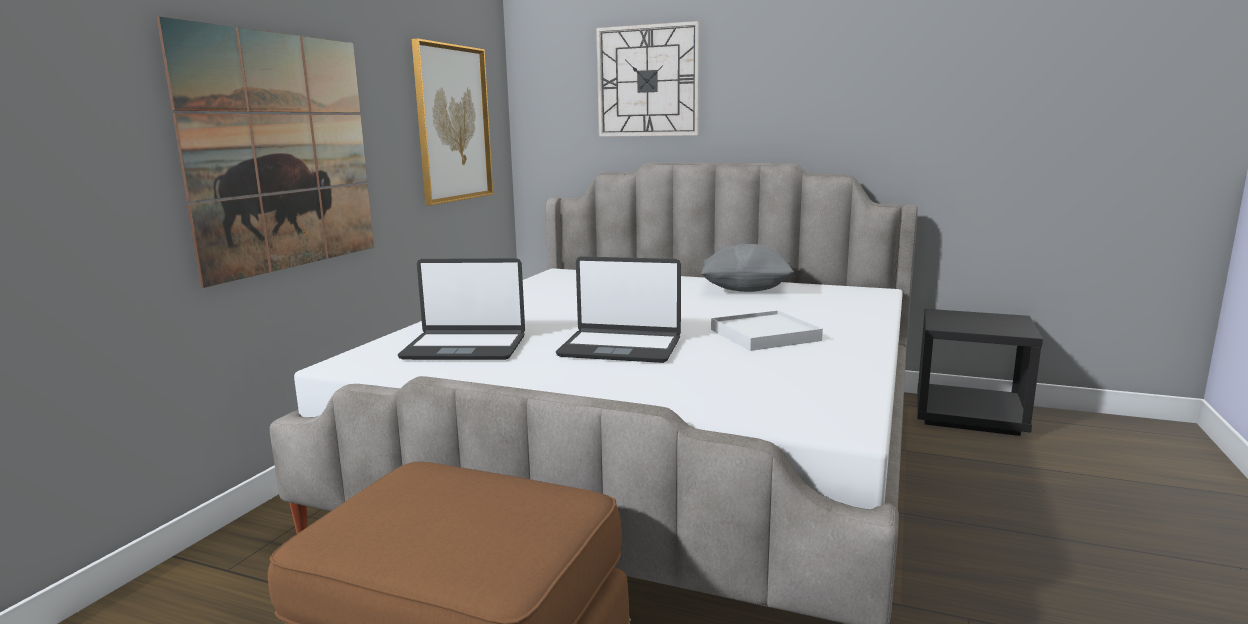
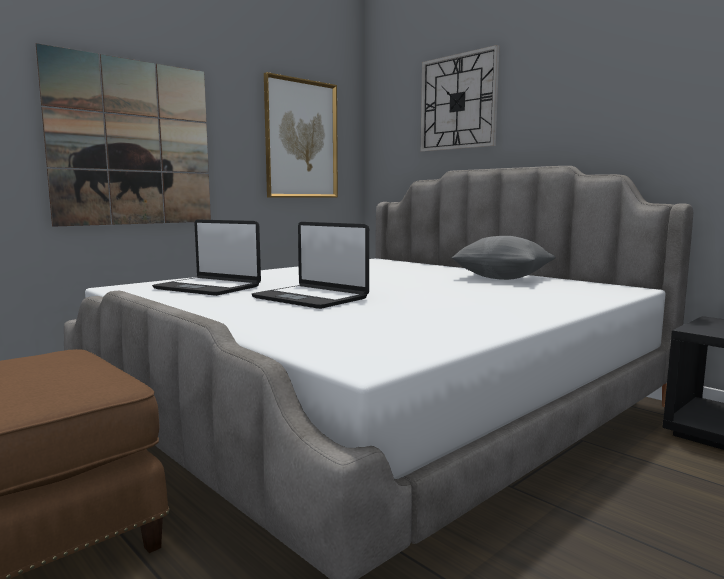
camera: 25 degrees right, 5 degrees down
(765, 335) = (448, 303): white tray -> none

